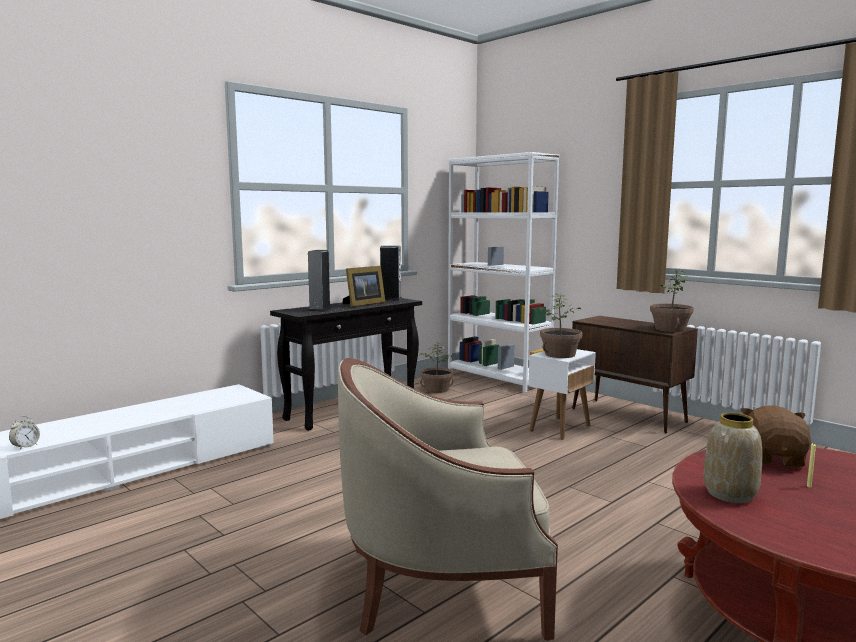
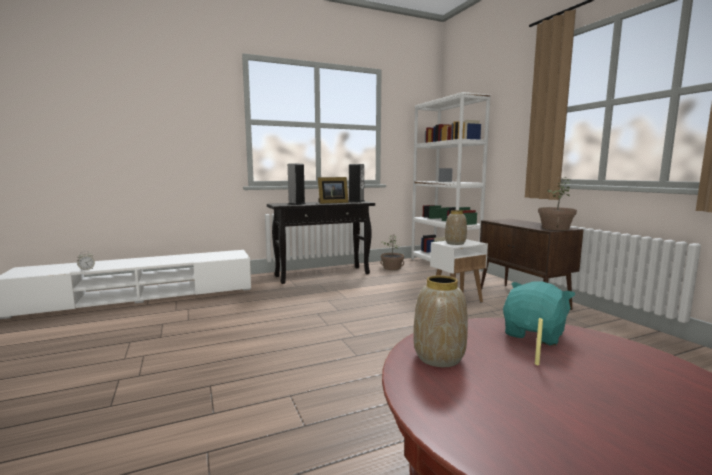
camera: 20 degrees right, 0 degrees up
(441, 582) = (249, 394): beige armchair -> none
(560, 355) = (455, 243): potted plant -> vase
(774, 458) = (535, 334): brown plush toy -> turquoise plush toy

